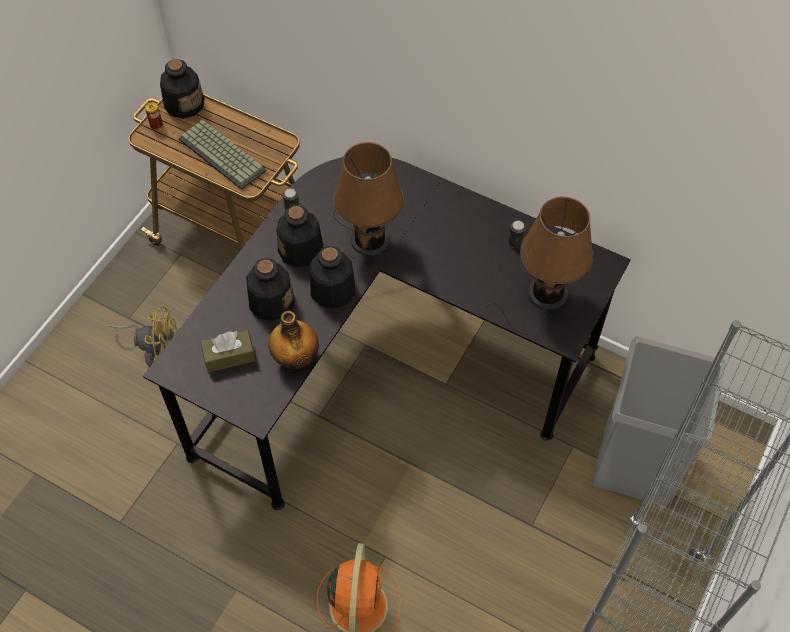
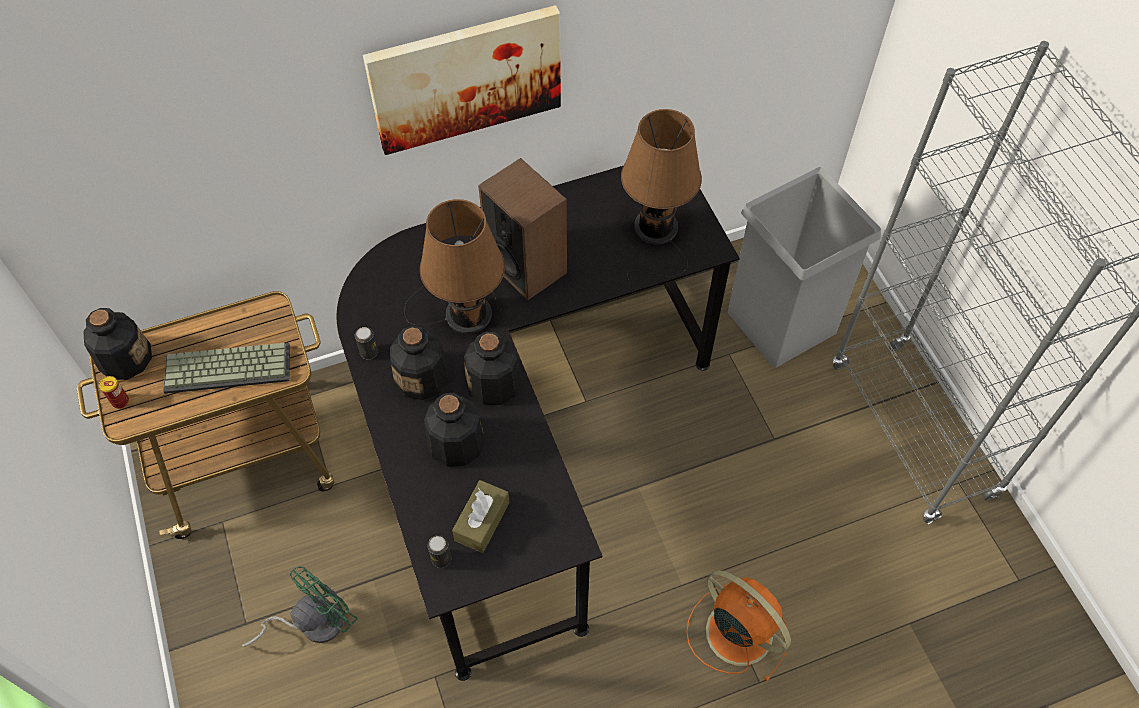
camera: 50 degrees left, 0 degrees up
(157, 351) = (312, 623): yellow fan -> green fan
(296, 357) = (538, 464): bottle -> none
(438, 243) = (526, 266): none -> speaker
(472, 79) = (466, 78): none -> picture
(515, 242) = (582, 212): can -> can (441, 558)

